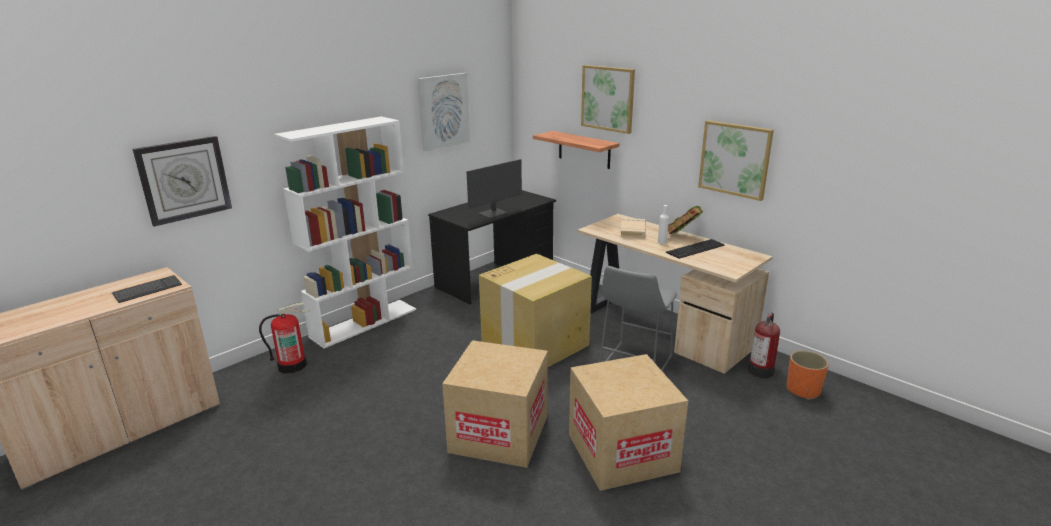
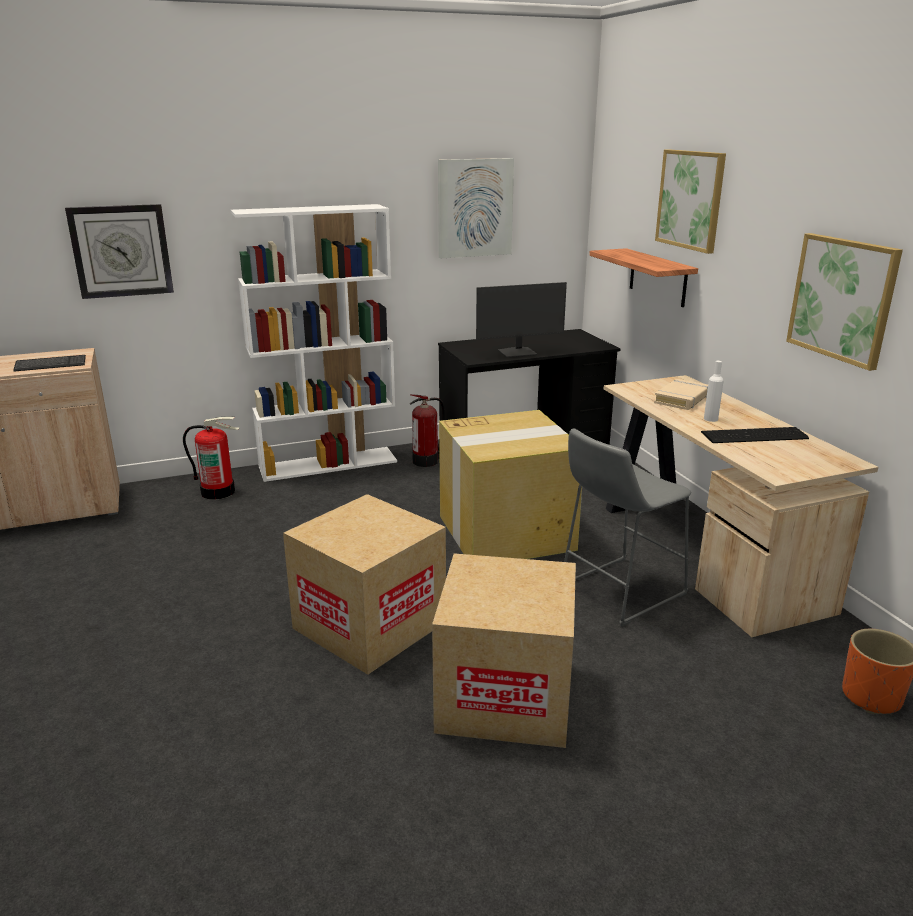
camera: 25 degrees right, 0 degrees up
(682, 236) = (752, 417): book -> none
(761, 370) = (819, 649): fire extinguisher -> fire extinguisher (427, 461)

